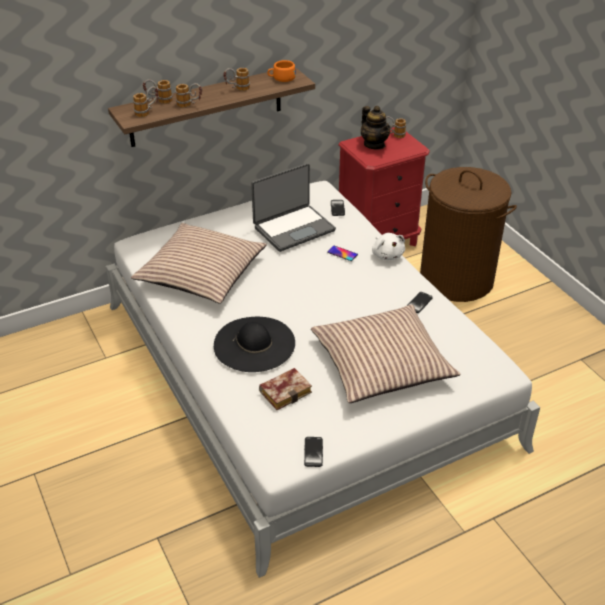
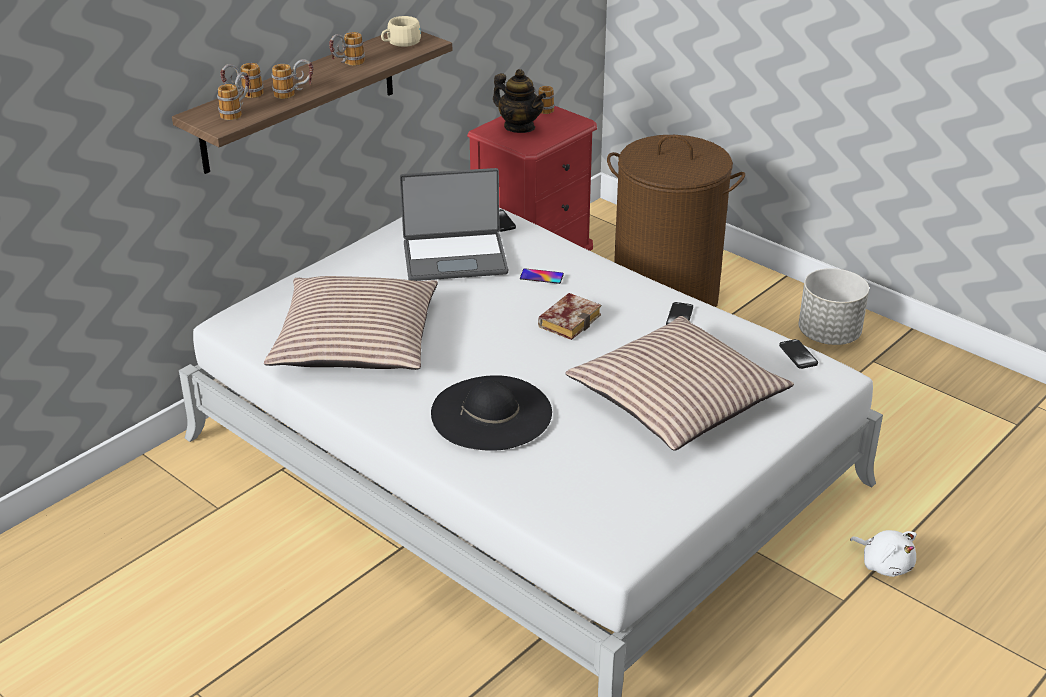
camera: 20 degrees left, 5 degrees down
(281, 78) = (400, 42): orange cup -> beige cup
(286, 391) = (571, 460): book -> book (569, 320)
(293, 228) = (455, 257): laptop -> laptop turned 45 degrees clockwise
(313, 452) = (654, 526): phone -> phone (798, 355)
(387, 255) = (601, 267): white plush toy -> white plush toy (884, 564)
(558, 332) = (829, 335): none -> grey planter

